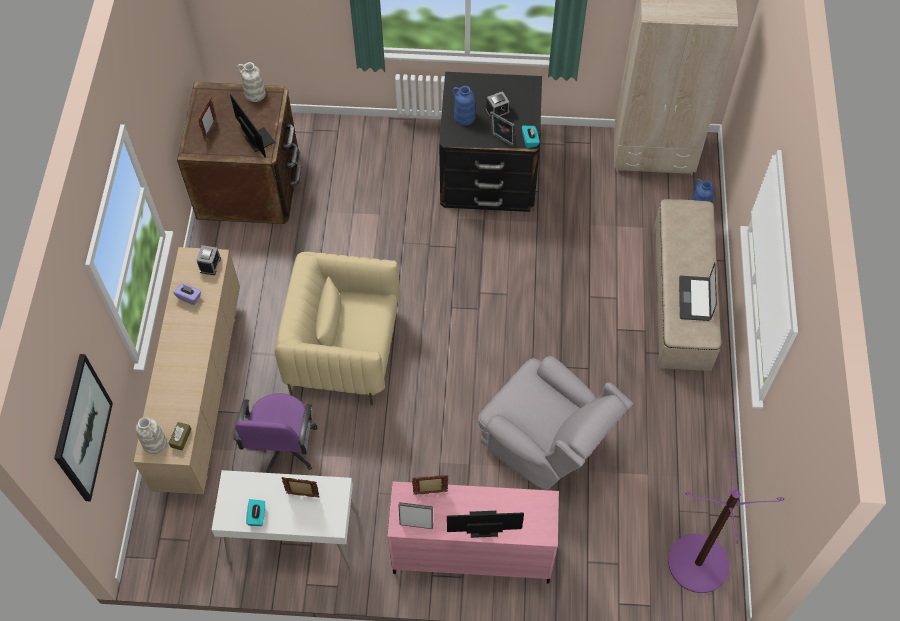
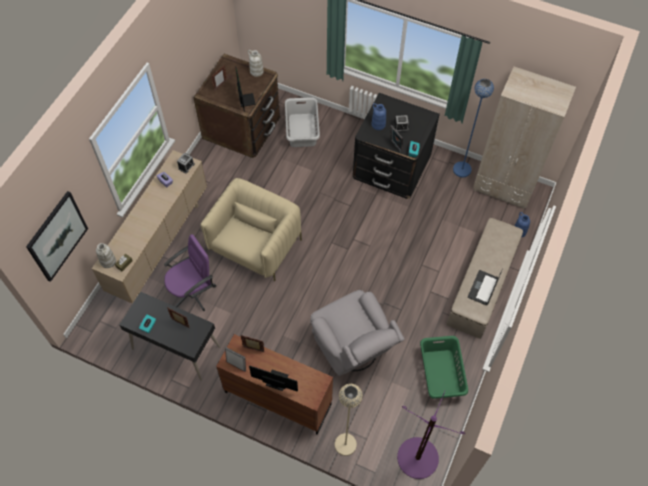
camera: 20 degrees right, 0 degrees up
(282, 447) = (192, 292): purple office chair -> purple office chair turned 150 degrees counterclockwise
(293, 537) = (176, 348): white desk -> black desk
(340, 161) = (302, 130): none -> grey laundry basket
(343, 348) = (255, 245): beige armchair -> beige armchair turned 90 degrees clockwise
(472, 555) = (277, 399): pink dresser -> brown dresser
(587, 147) = (462, 169): none -> blue floor lamp
(593, 583) = (345, 445): none -> beige floor lamp
(679, 438) = (440, 374): none -> green laundry basket

